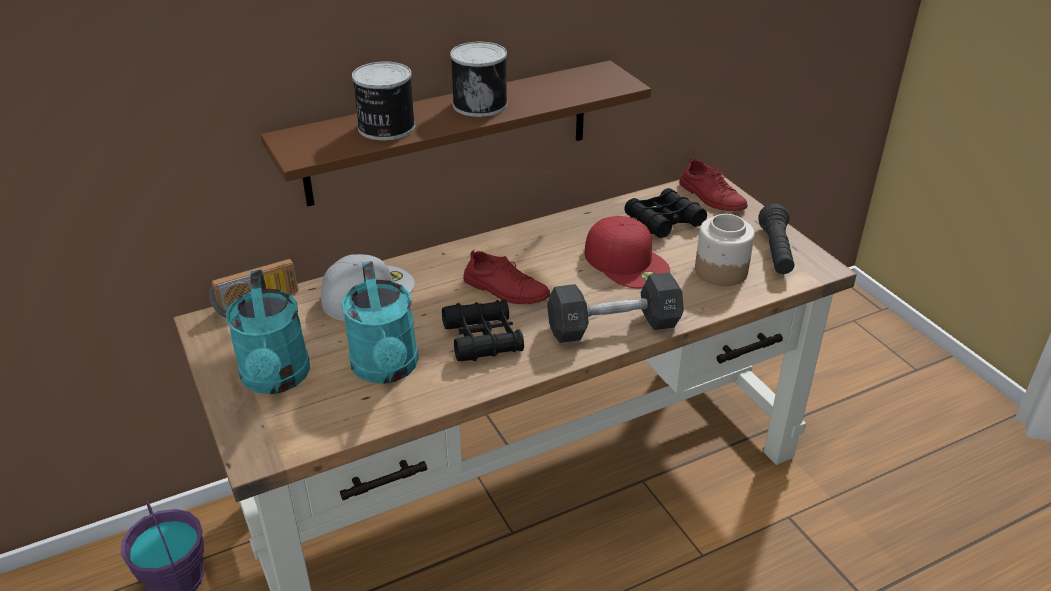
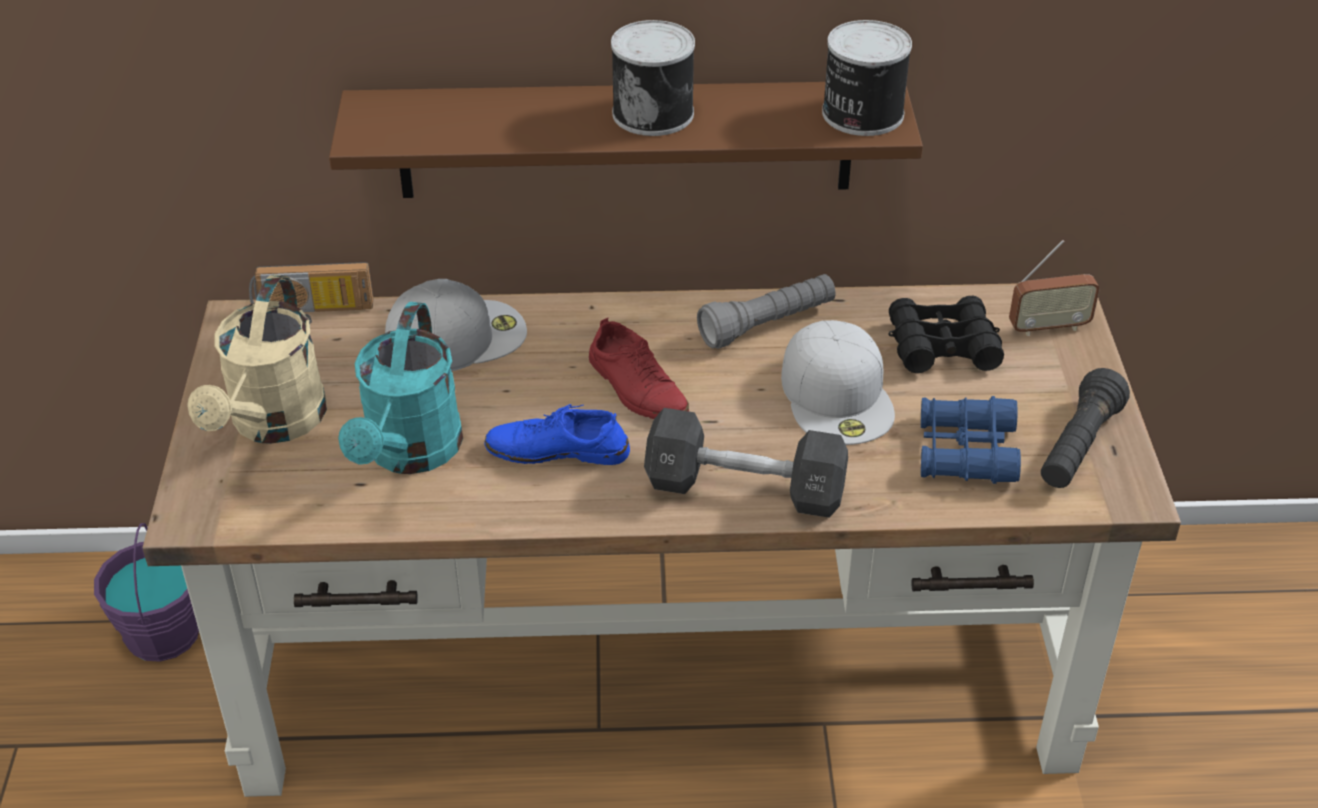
camera: 25 degrees right, 5 degrees up
(276, 379) = (272, 424): turquoise watering can -> beige watering can
(385, 127) = (500, 120): can -> can (860, 114)
(483, 339) = (557, 450): black binoculars -> blue shoe
(557, 235) = (767, 325): none -> grey flashlight
(627, 261) = (838, 395): red cap -> white cap
(711, 197) = (1048, 327): red shoe -> radio
(720, 271) = (966, 452): jar -> blue binoculars

